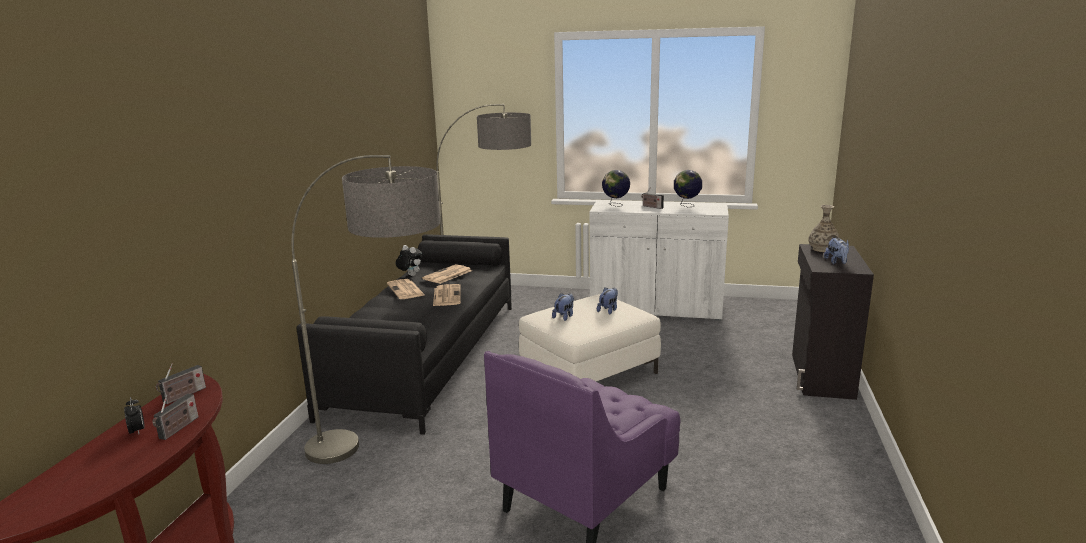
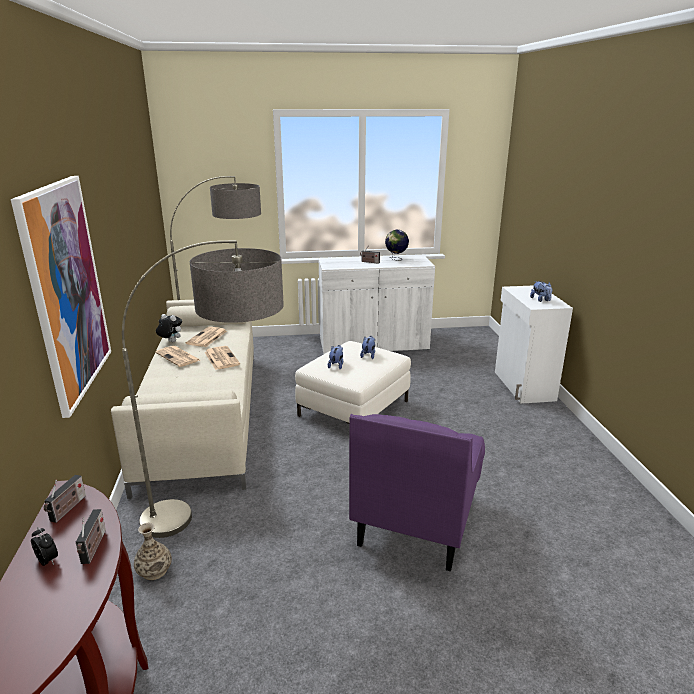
camera: 20 degrees left, 5 degrees up
(250, 199) = (66, 290): none -> picture
(427, 355) = (203, 413): black sofa -> beige sofa
(615, 205) = (339, 262): globe -> none
(820, 376) = (523, 386): black cabinet -> white cabinet
(822, 249) = (522, 290): vase -> vase (154, 570)

